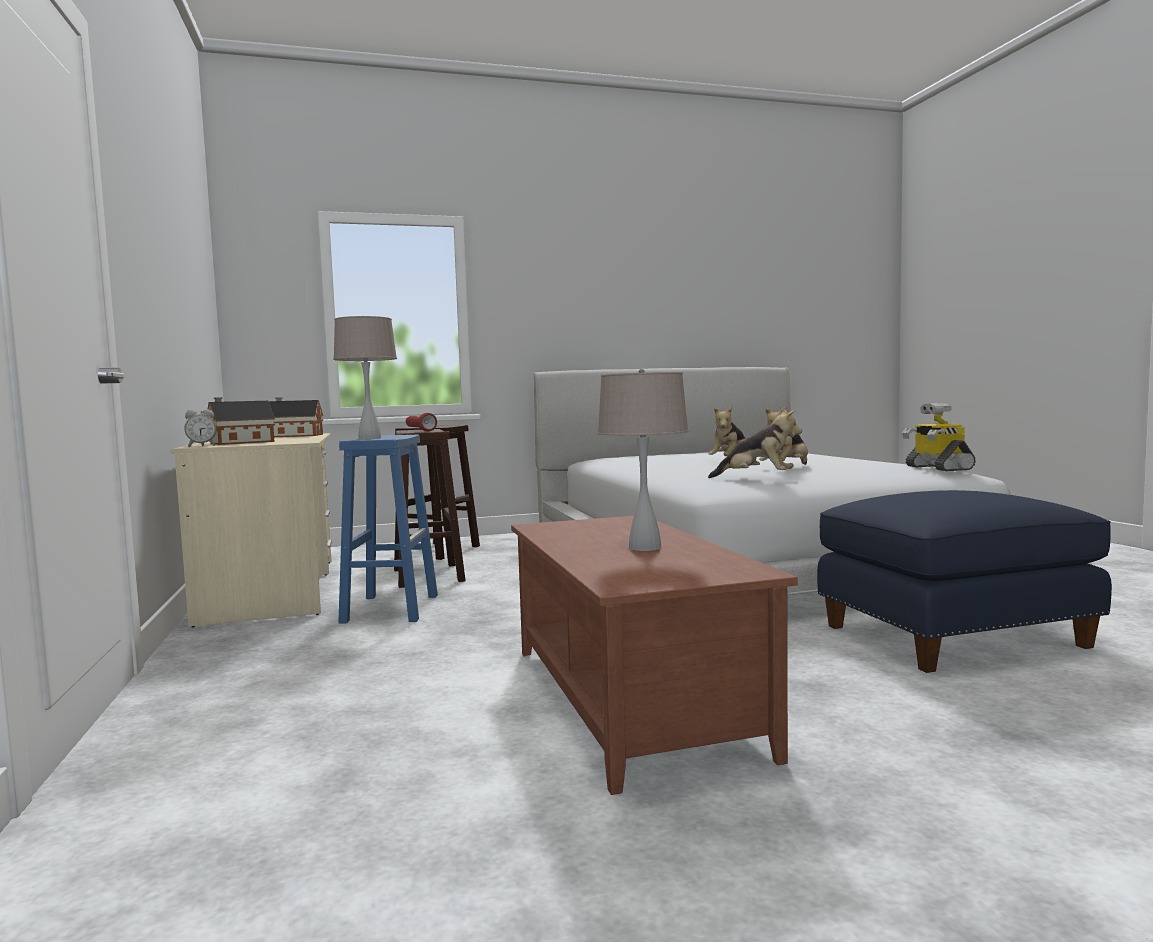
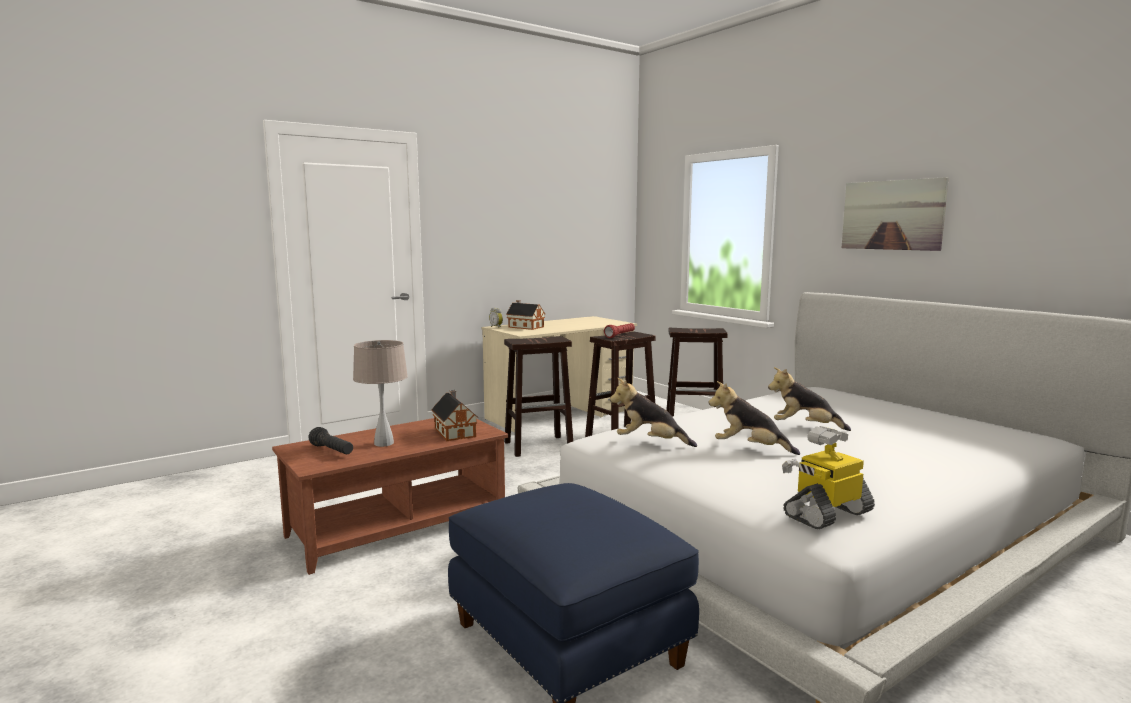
camera: 70 degrees right, 5 degrees up
(294, 436) = (596, 324): toy house -> toy house (455, 432)
(370, 438) = (524, 339): beige table lamp -> none
(391, 608) = (539, 446): blue stool -> brown stool
(596, 297) = (892, 215): none -> picture
(666, 566) = (332, 451): none -> black flashlight
(756, 478) = (650, 443): plush toy -> plush toy turned 105 degrees clockwise

